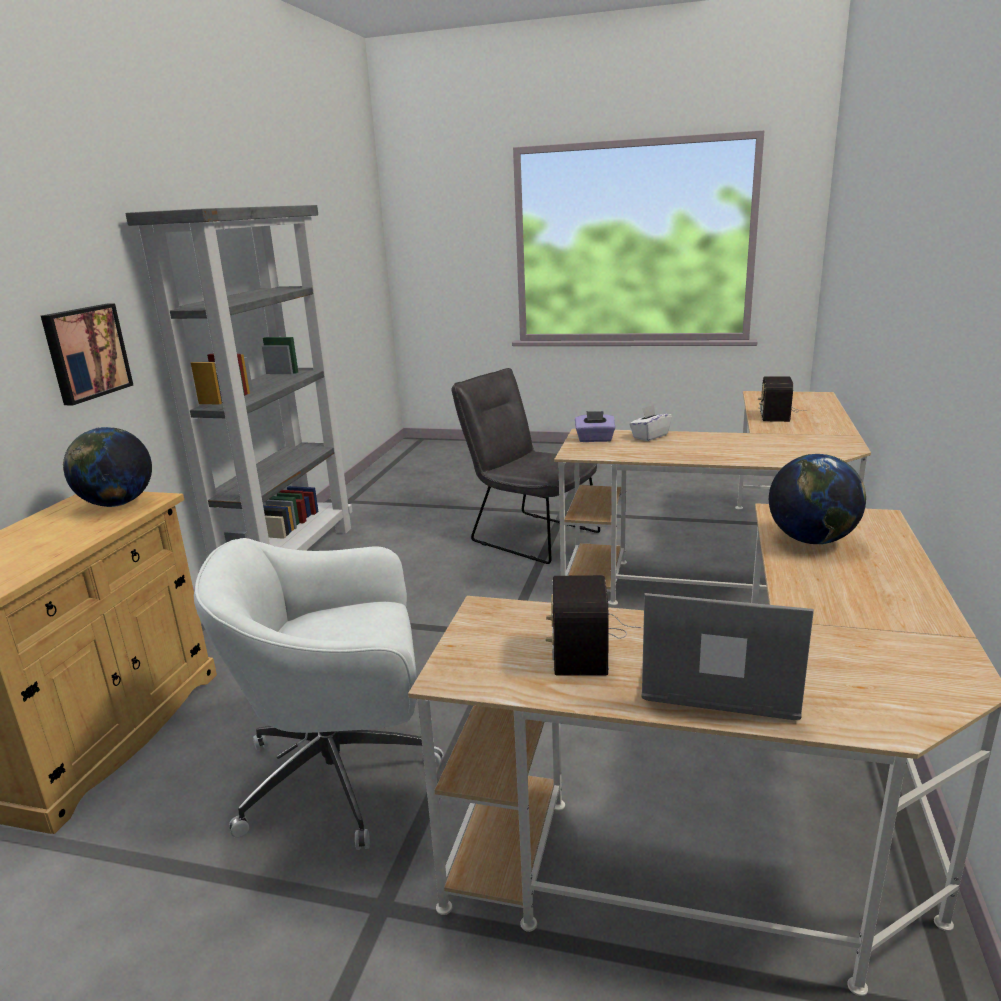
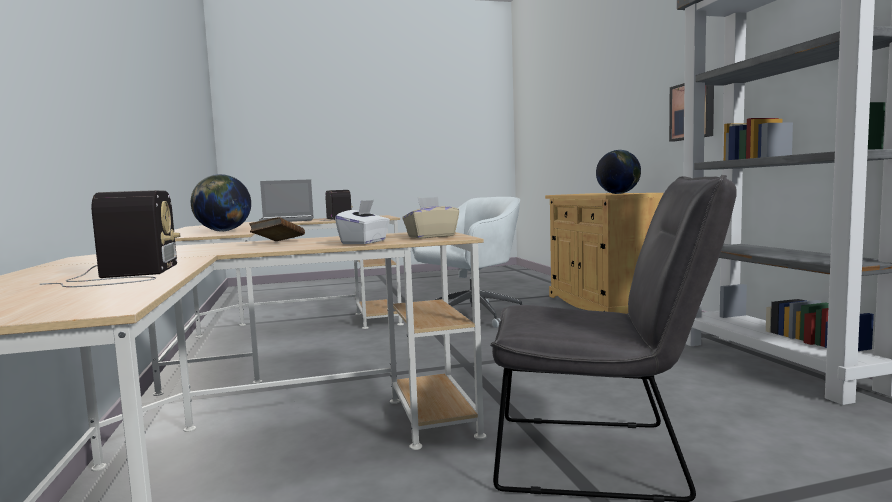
camera: 150 degrees right, 15 degrees down
(595, 439) = (431, 236): purple tissue box -> beige tissue box
(713, 450) = (278, 243): none -> brown book

